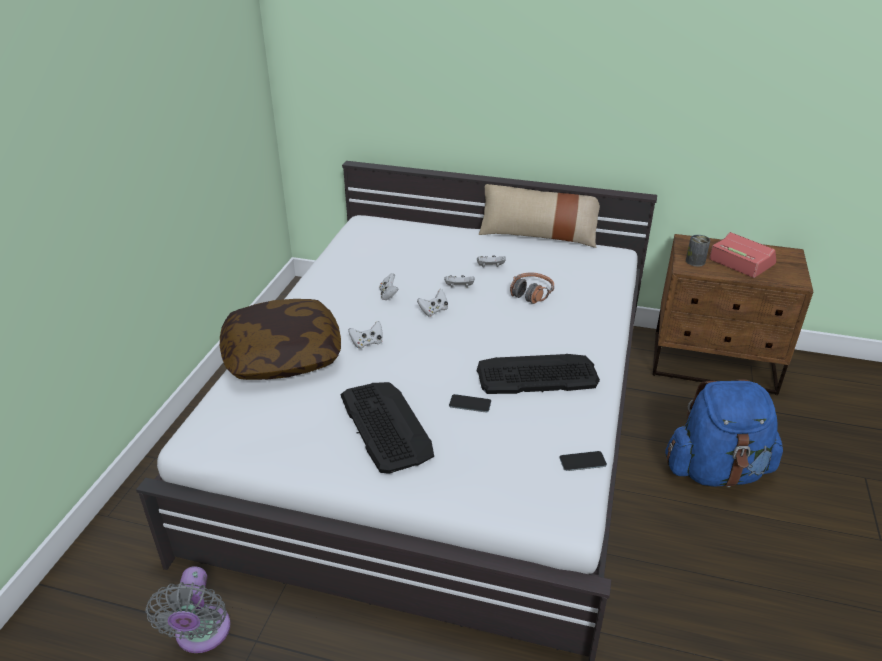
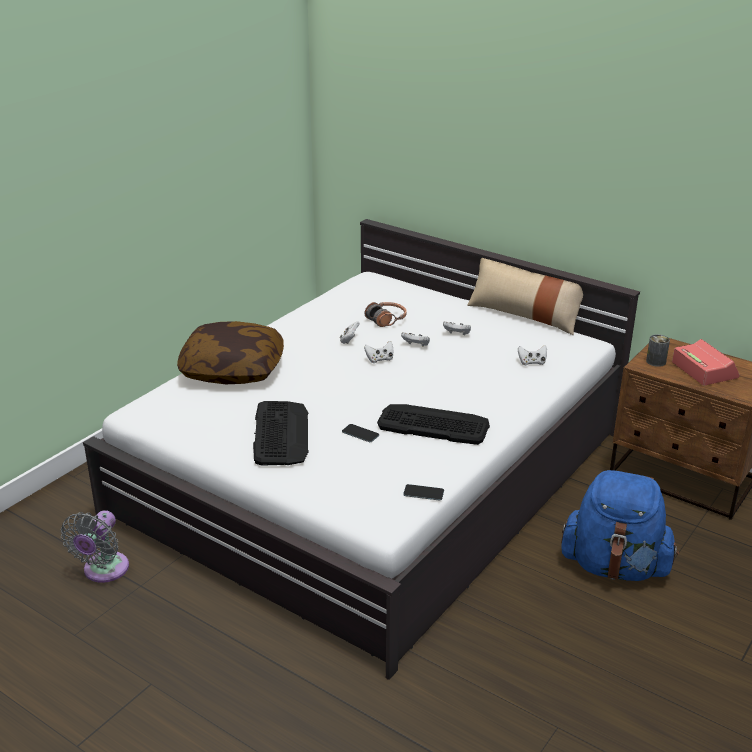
camera: 20 degrees right, 5 degrees down
(367, 343) = (306, 373): white game controller -> white game controller (532, 362)
(531, 293) = (478, 362): headphones -> headphones (386, 320)

